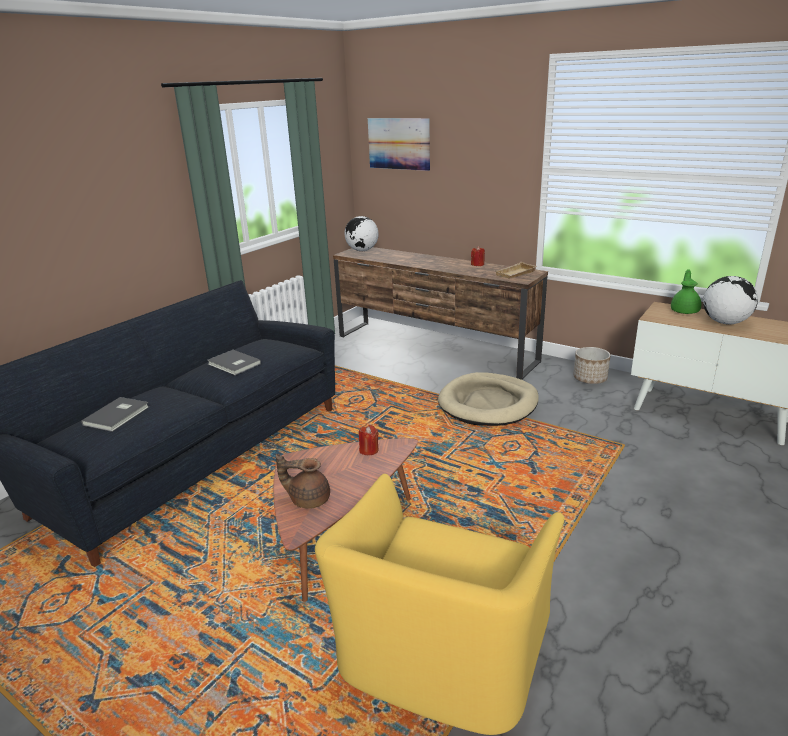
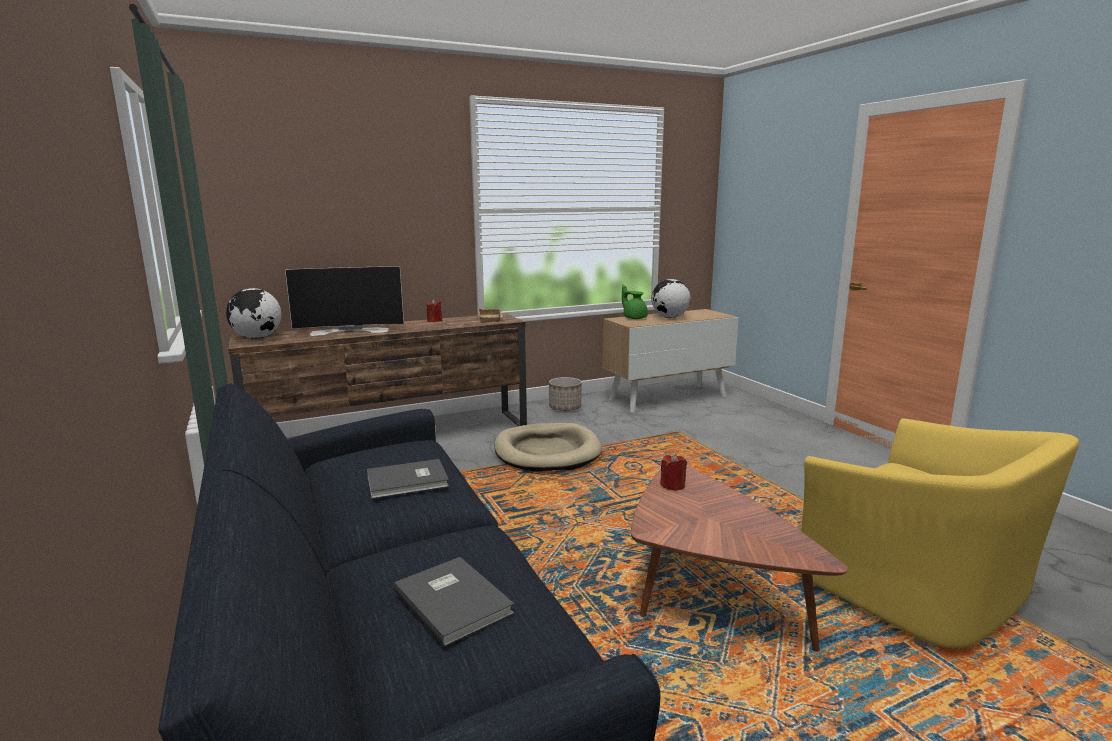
camera: 60 degrees left, 10 degrees down
(308, 499) = (751, 538): brown teapot -> none
(398, 144) = (276, 189): picture -> none
(412, 259) = (350, 330): none -> television

